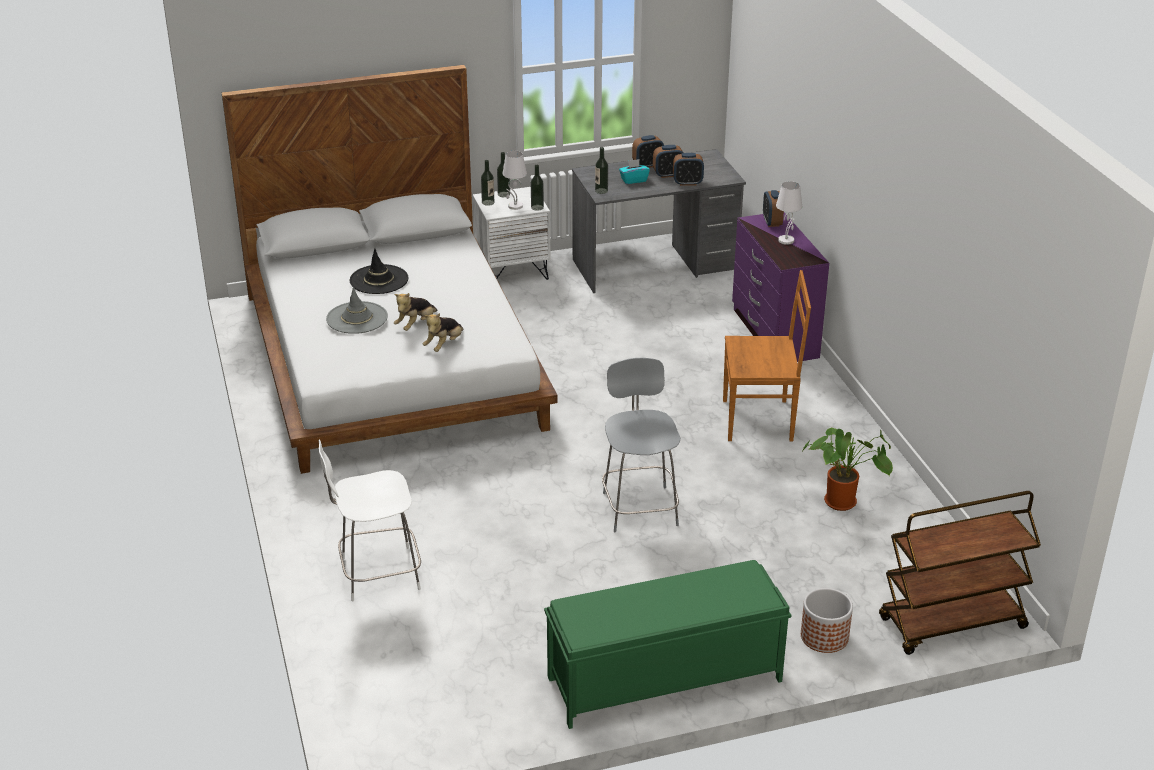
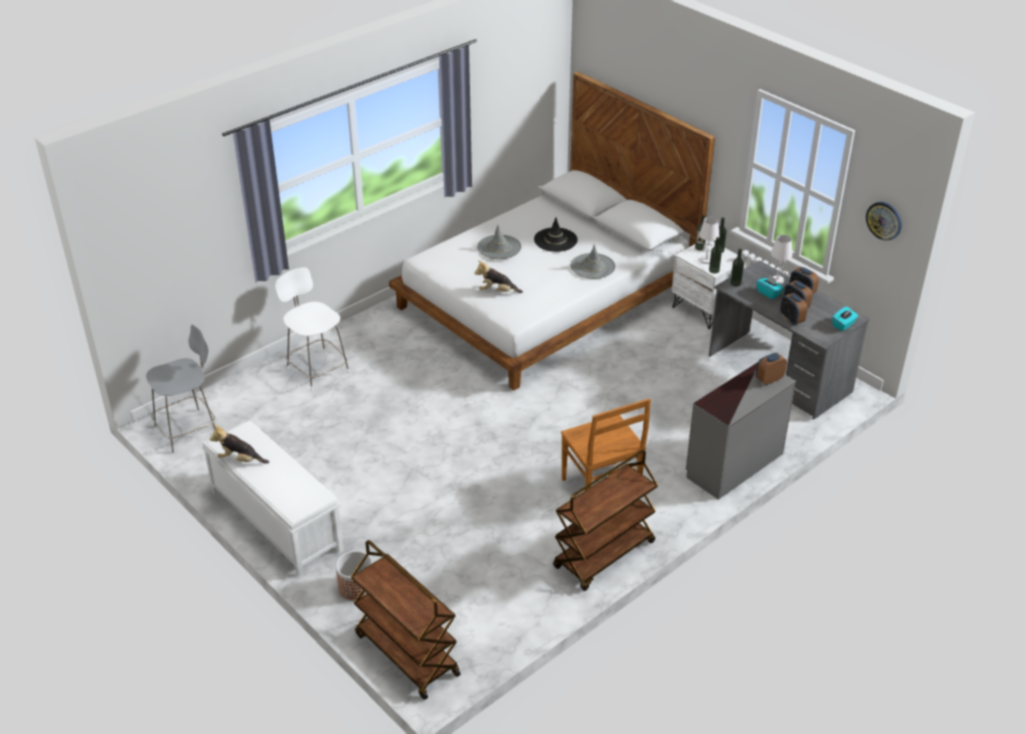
camera: 65 degrees right, 5 degrees up
(416, 324) = (514, 273): plush toy -> plush toy (240, 460)
(456, 272) = (593, 266): none -> grey hat
(639, 507) = (452, 458): grey chair -> grey chair (188, 429)
(662, 679) = (275, 520): green bench -> white bench
(694, 43) = (884, 220): none -> wall clock
(716, 162) = (843, 325): none -> turquoise tissue box
(774, 334) = (733, 465): purple dresser -> grey dresser
(786, 240) = (745, 394): white table lamp -> white table lamp (777, 280)
(844, 502) = (524, 560): potted plant -> none
(864, 448) = (604, 556): none -> brown cart

